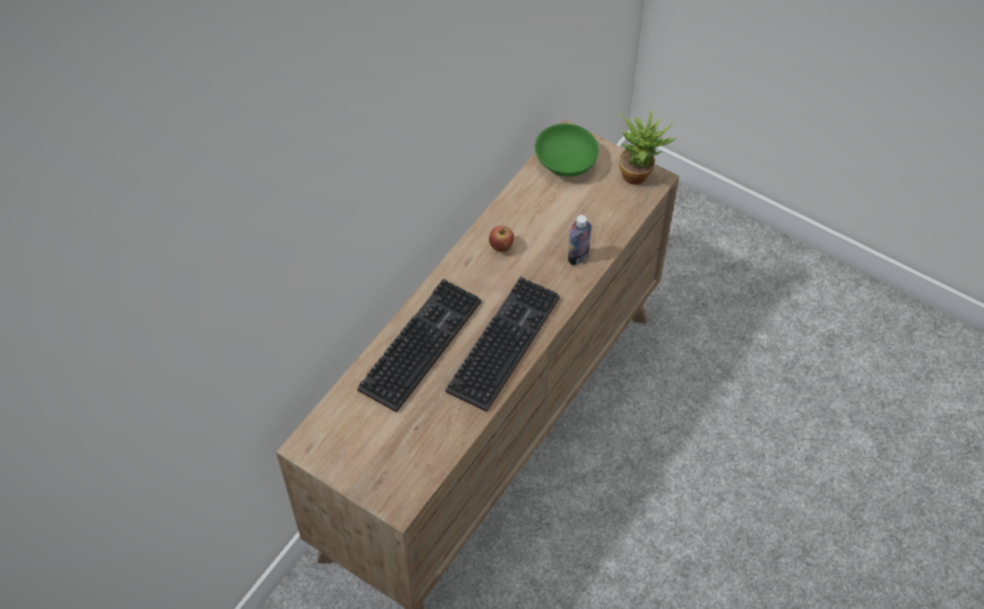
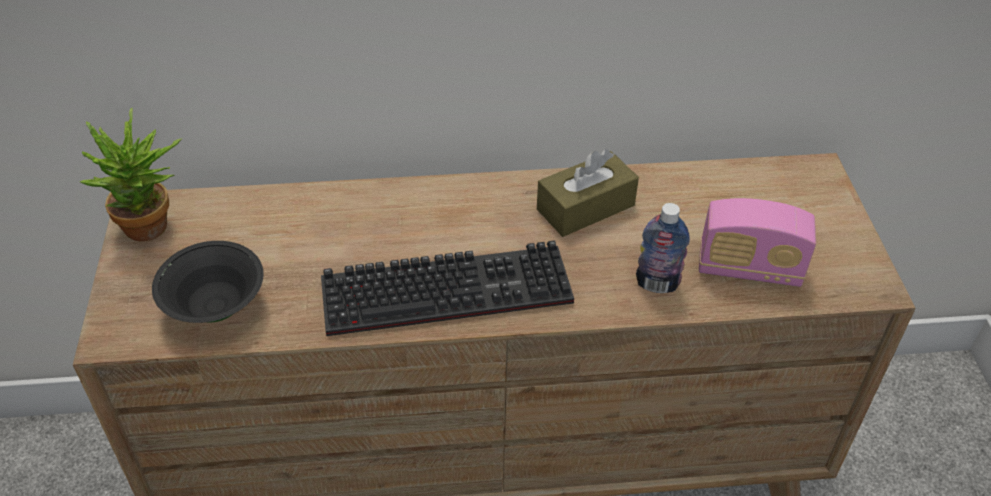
camera: 50 degrees right, 10 degrees down
(419, 342) = (373, 218): keyboard -> none
(421, 449) = (216, 307): none -> black bowl
(501, 247) = (585, 207): apple -> brown tissue box
(566, 162) = (779, 190): green bowl -> none
(602, 215) = (749, 269): none -> radio
(640, 173) = (860, 266): potted plant -> potted plant (153, 230)

